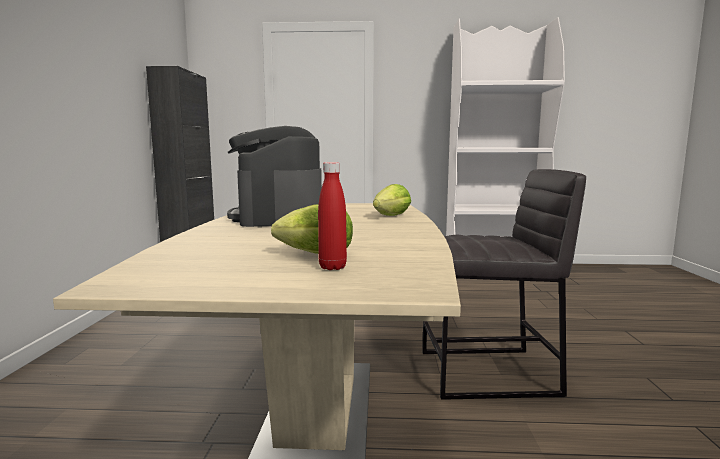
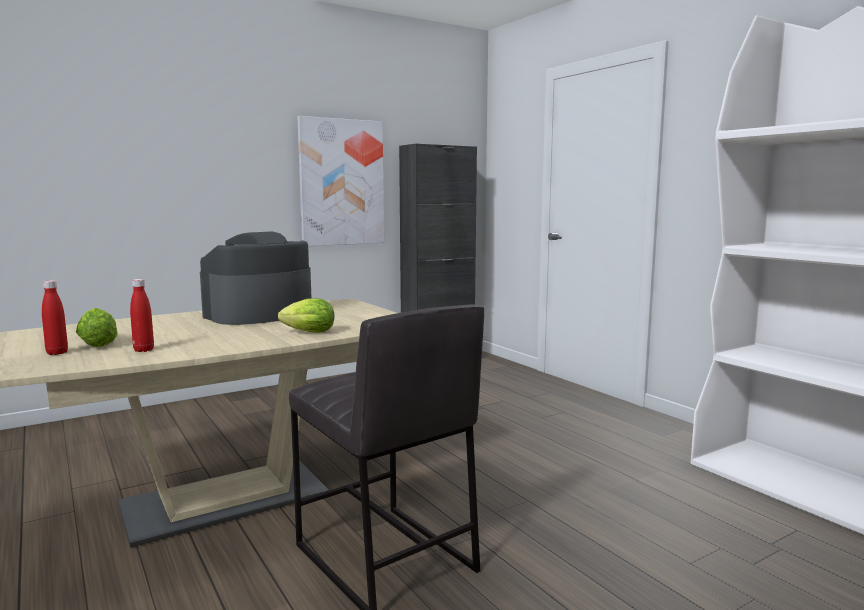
camera: 55 degrees right, 0 degrees up
(110, 96) = (341, 182): none -> picture
(381, 245) = (144, 350): none -> red bottle

